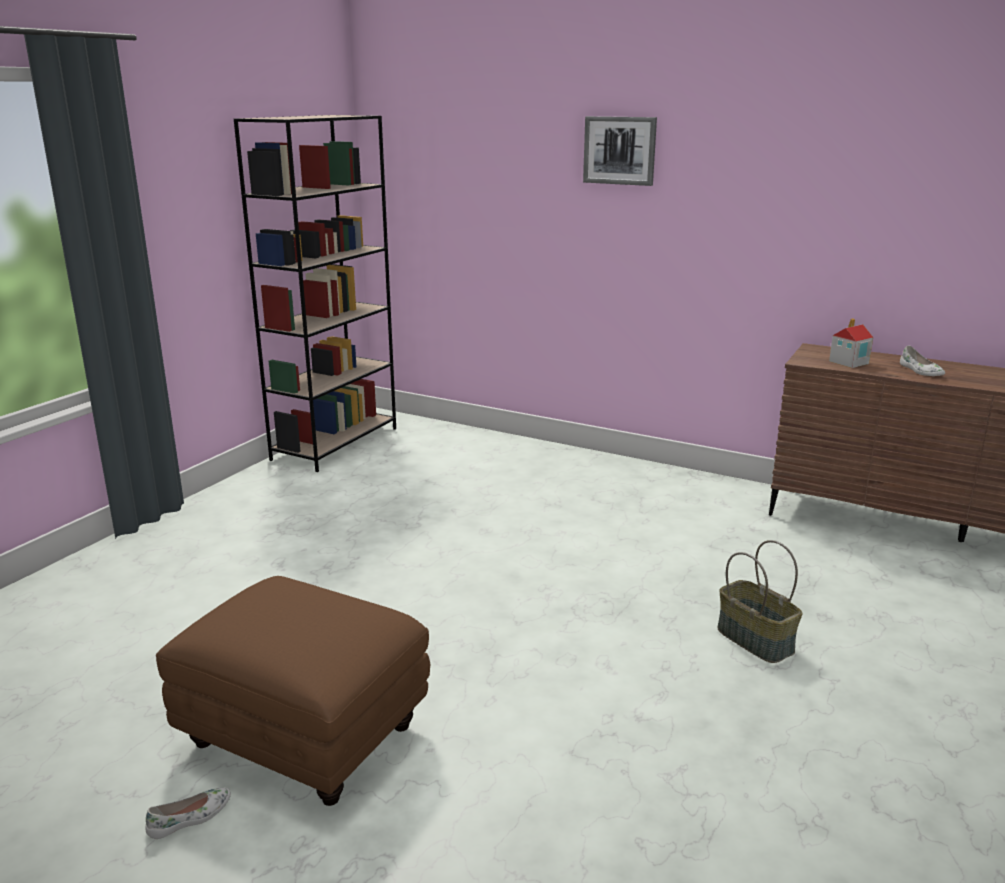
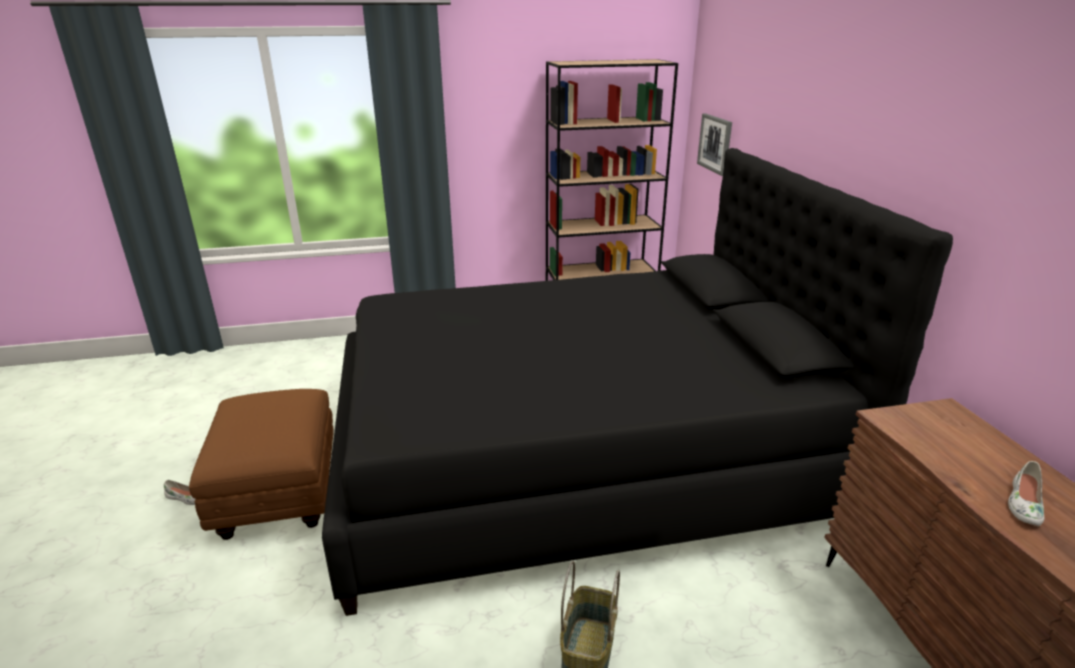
camera: 50 degrees right, 5 degrees up
(519, 542) = (578, 455): none -> black bed
(619, 150) = (839, 119): picture -> picture (715, 143)
(848, 362) = (944, 445): toy house -> none

